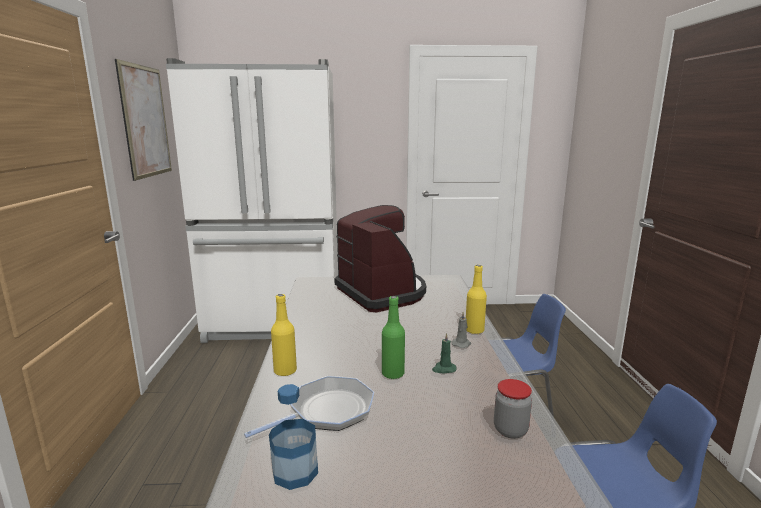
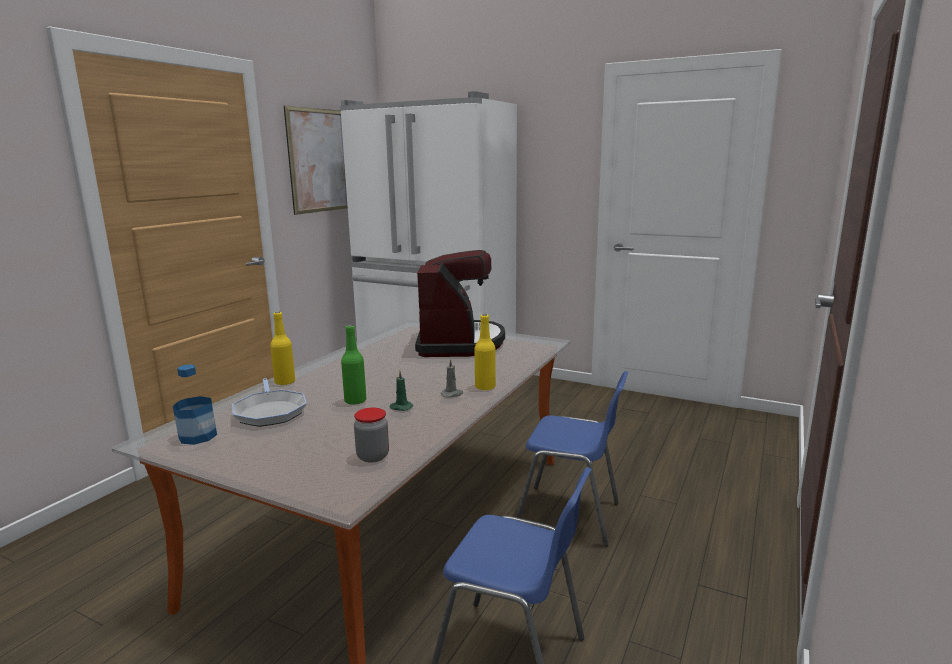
camera: 30 degrees right, 0 degrees up
(327, 411) = (270, 411): frying pan -> frying pan turned 75 degrees clockwise

